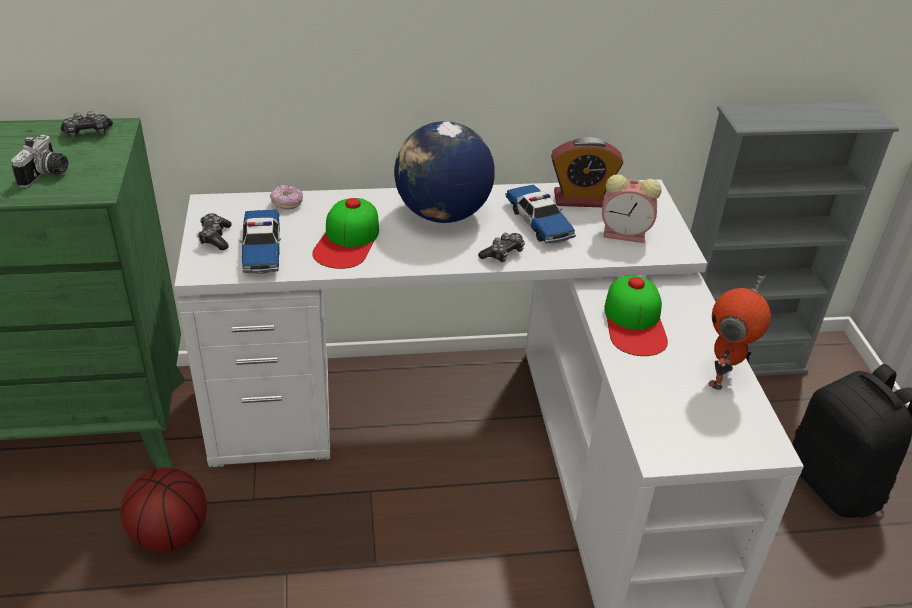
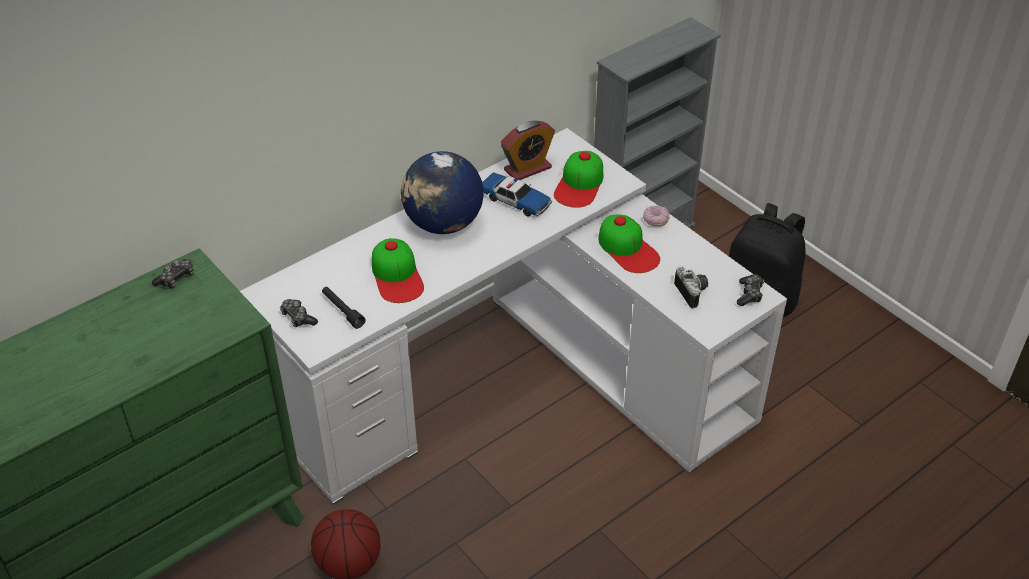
camera: 30 degrees left, 5 degrees up
(47, 174) = (191, 326): camera -> camera (693, 292)
(262, 249) = (342, 311): toy car -> black flashlight
(287, 203) = (322, 266): donut -> donut (655, 221)
(503, 254) = (512, 237): game controller -> game controller (749, 294)
(626, 234) = (579, 184): alarm clock -> cap
(723, 377) = (706, 262): toy robot -> none

